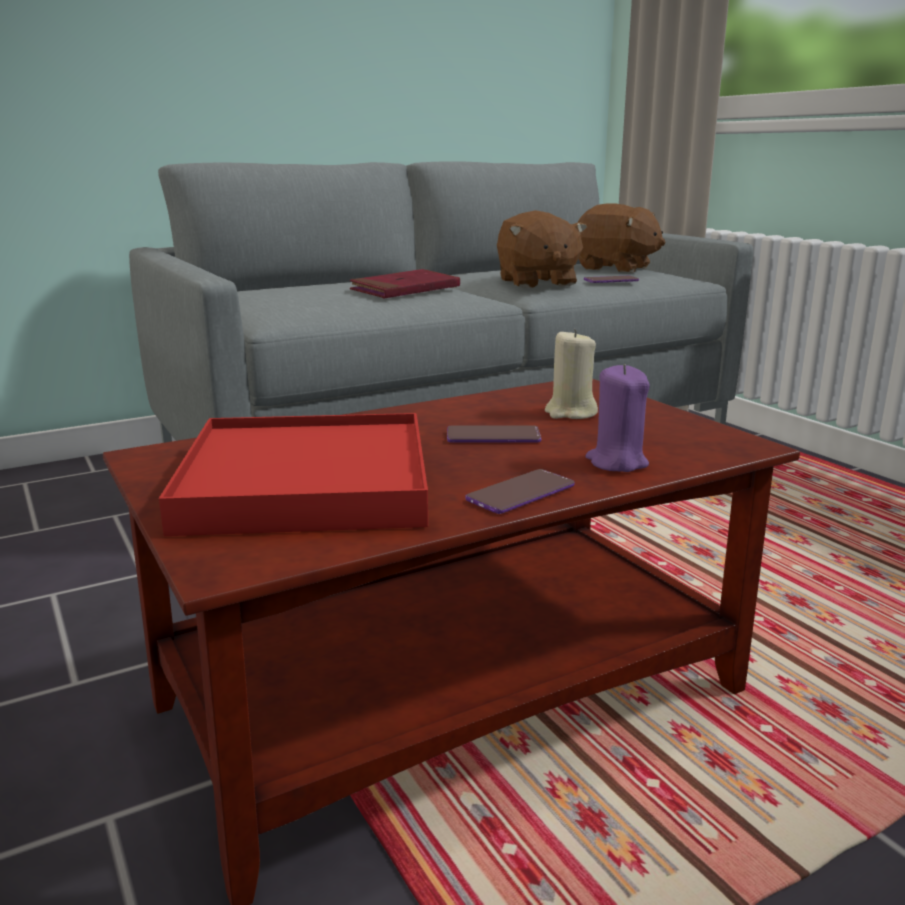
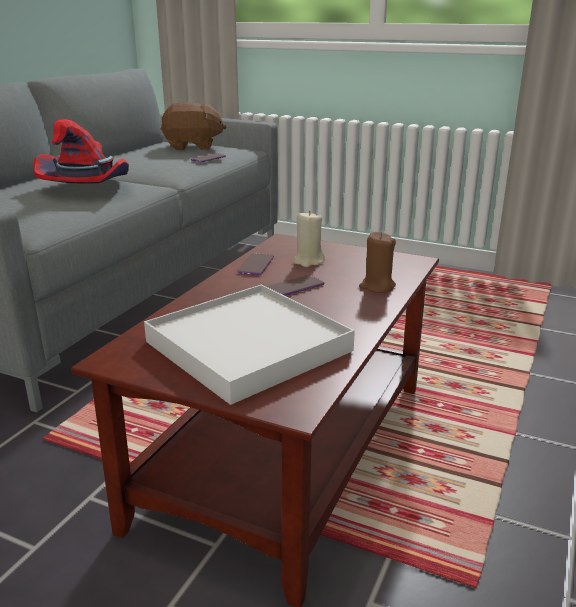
camera: 35 degrees left, 5 degrees up
(308, 483) = (249, 346): red tray -> white tray
(405, 290) = (87, 187): red book -> red hat
(520, 493) = (363, 318): phone -> phone (256, 265)
(536, 283) = (163, 167): brown plush toy -> none
(616, 462) = (377, 287): purple candle -> brown candle

